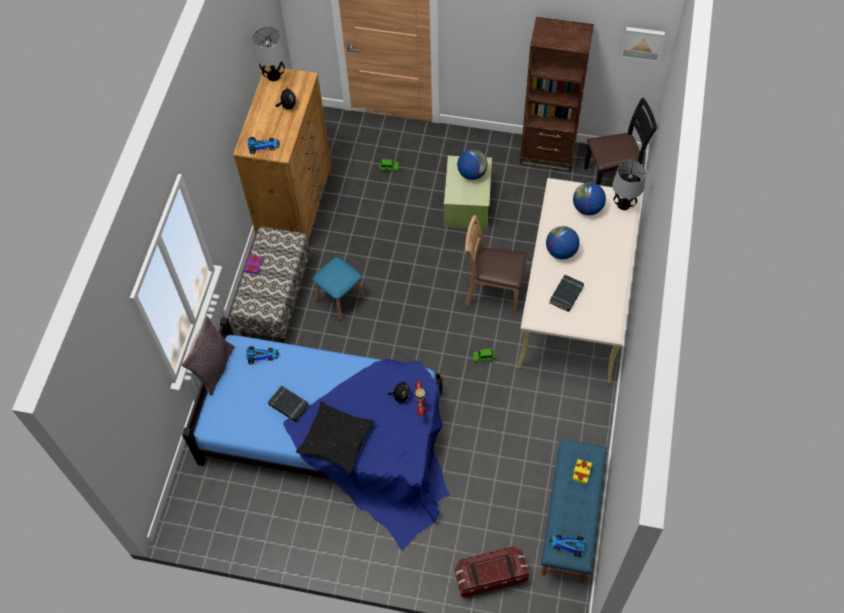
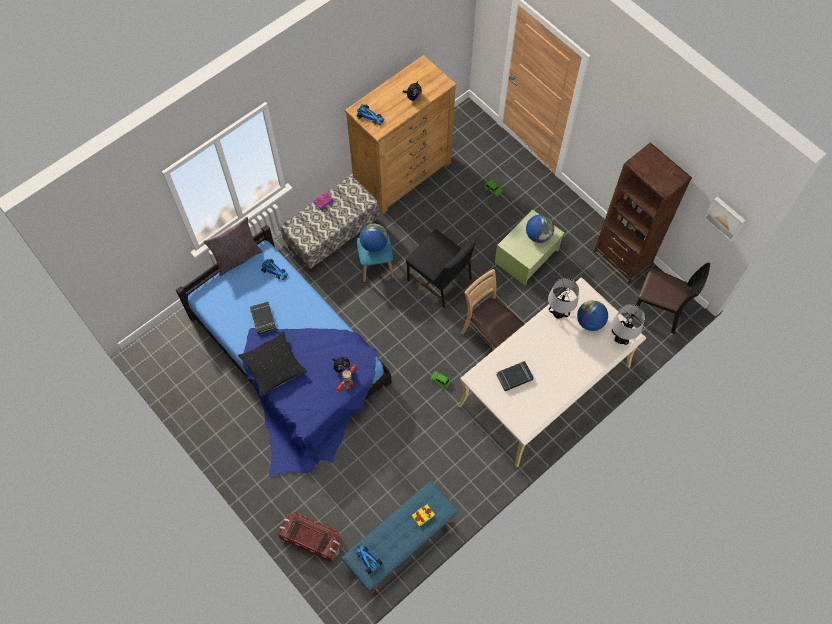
camera: 35 degrees right, 5 degrees up
(274, 76) = (422, 67): table lamp -> table lamp (558, 313)
(409, 273) = (440, 280): none -> black chair
(561, 251) = (539, 341): globe -> globe (374, 244)

